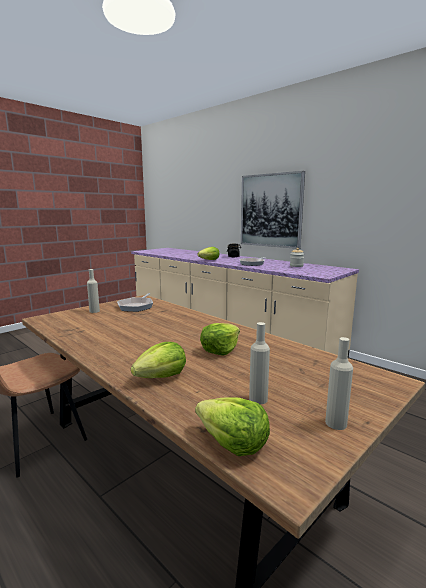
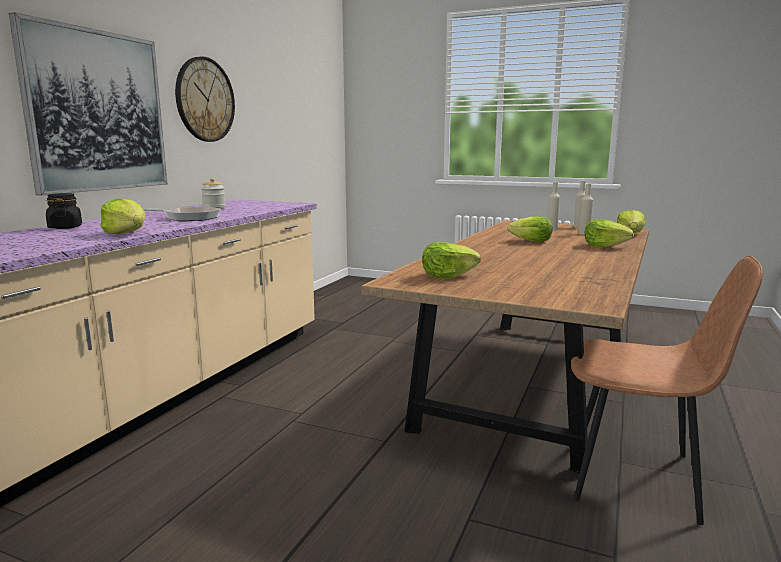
camera: 110 degrees left, 0 degrees up
(94, 311) = (508, 289): beige bottle -> beige bottle (552, 229)
(136, 306) = (447, 276): frying pan -> lettuce
(344, 198) = (205, 100): none -> wall clock

